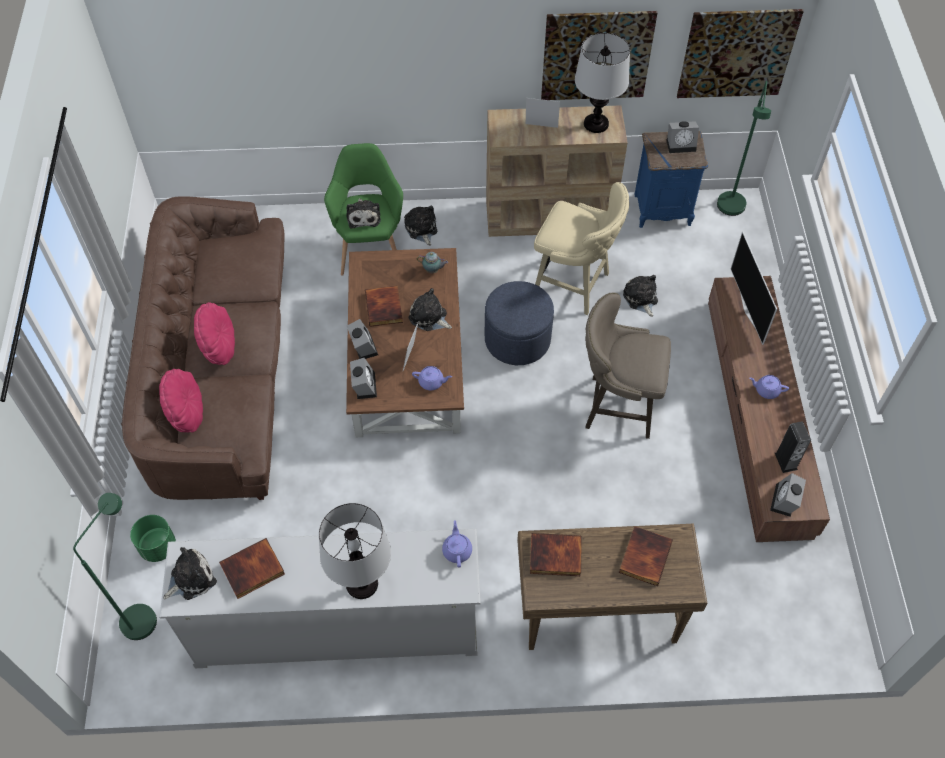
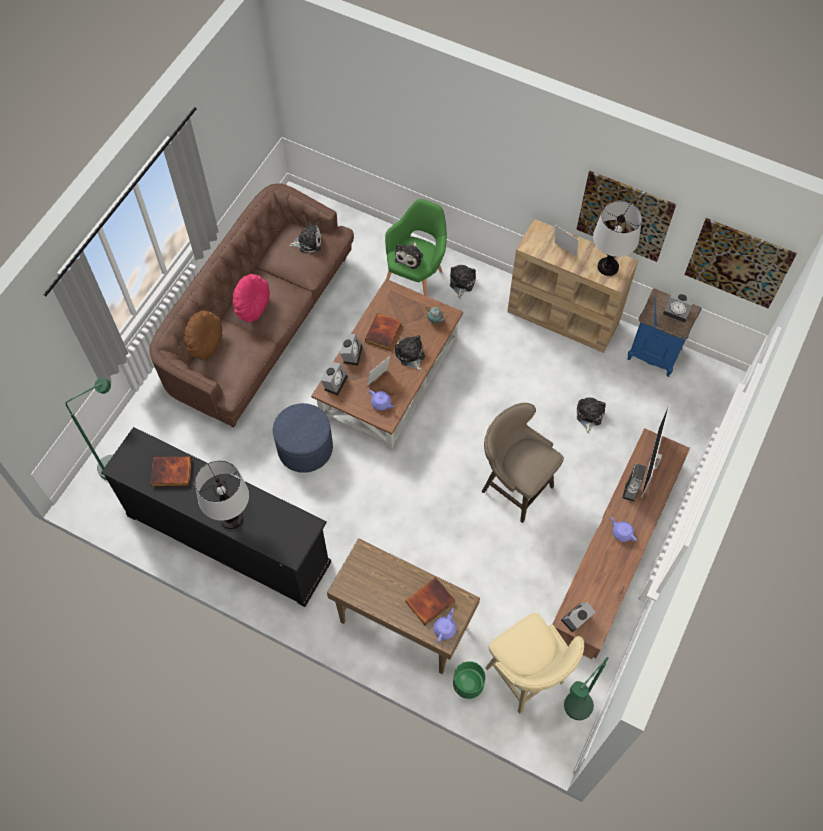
camera: 30 degrees right, 5 degrees up
(158, 546) = (150, 424): green planter -> green planter (468, 684)
(187, 415) = (207, 345): pink pillow -> brown pillow
(190, 578) = (132, 458): plush toy -> plush toy (308, 242)
(336, 627) = (227, 538): white cabinet -> black cabinet
(457, 550) = (304, 529): purple teapot -> purple teapot (445, 629)
(517, 339) = (476, 401): blue ottoman -> blue ottoman (305, 448)
(555, 557) = (370, 568): book -> none
(575, 285) = (546, 381): beige stool -> beige stool (526, 678)
(730, 211) = (709, 380): green floor lamp -> green floor lamp (573, 712)
(786, 461) = (598, 591): speaker -> speaker (630, 491)

